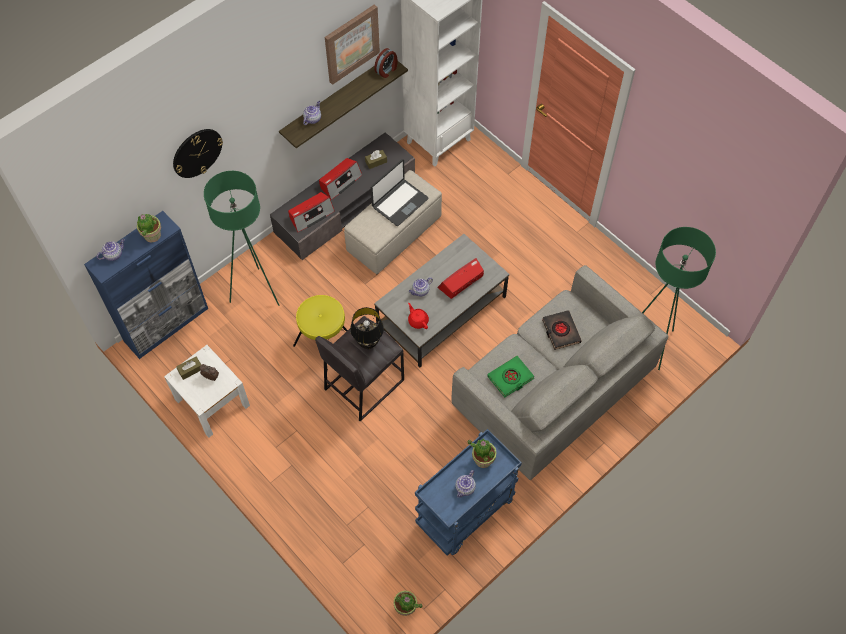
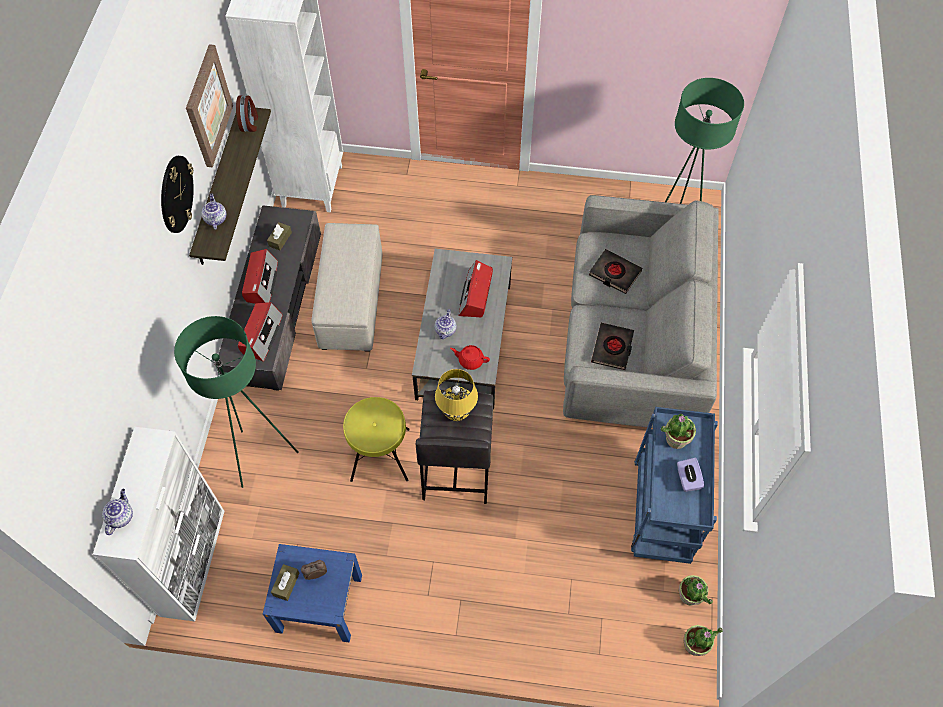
camera: 40 degrees left, 0 degrees up
(152, 235) = (148, 462): potted plant -> potted plant (689, 596)
(167, 324) = (193, 561): blue cabinet -> white cabinet
(197, 153) = (135, 329): wall clock -> wall clock (176, 194)
(212, 402) = (319, 603): white nightstand -> blue nightstand
(368, 342) = (456, 413): black table lamp -> yellow table lamp
(399, 202) = (346, 260): laptop -> none
(465, 488) = (687, 479): teapot -> purple tissue box
(510, 378) = (612, 348): green book -> black book

